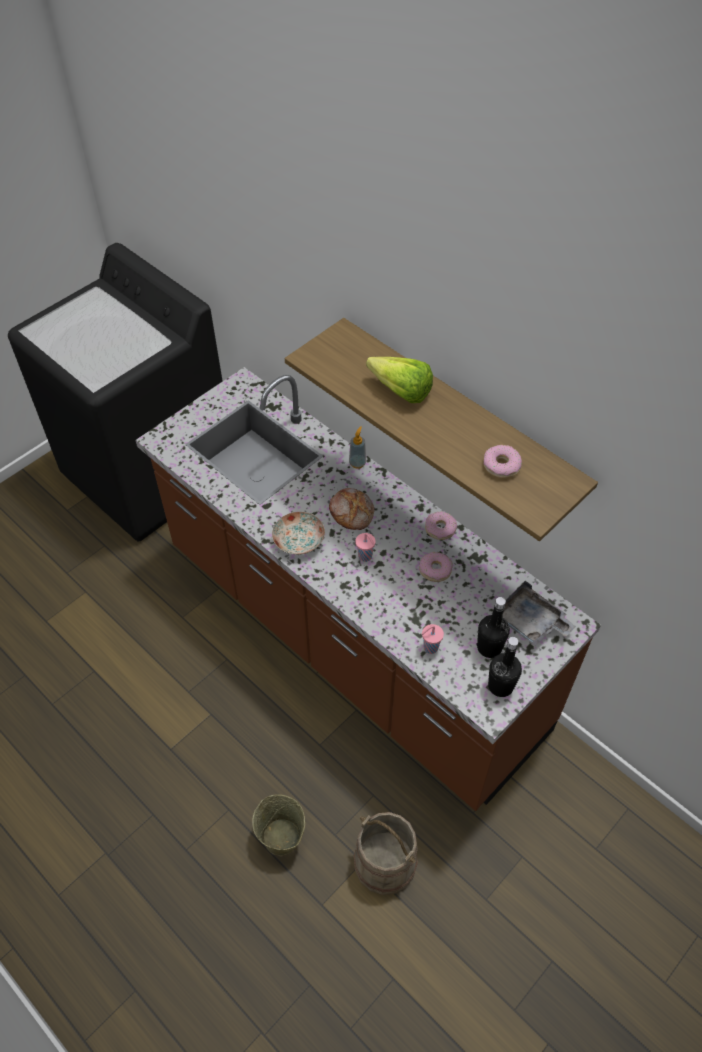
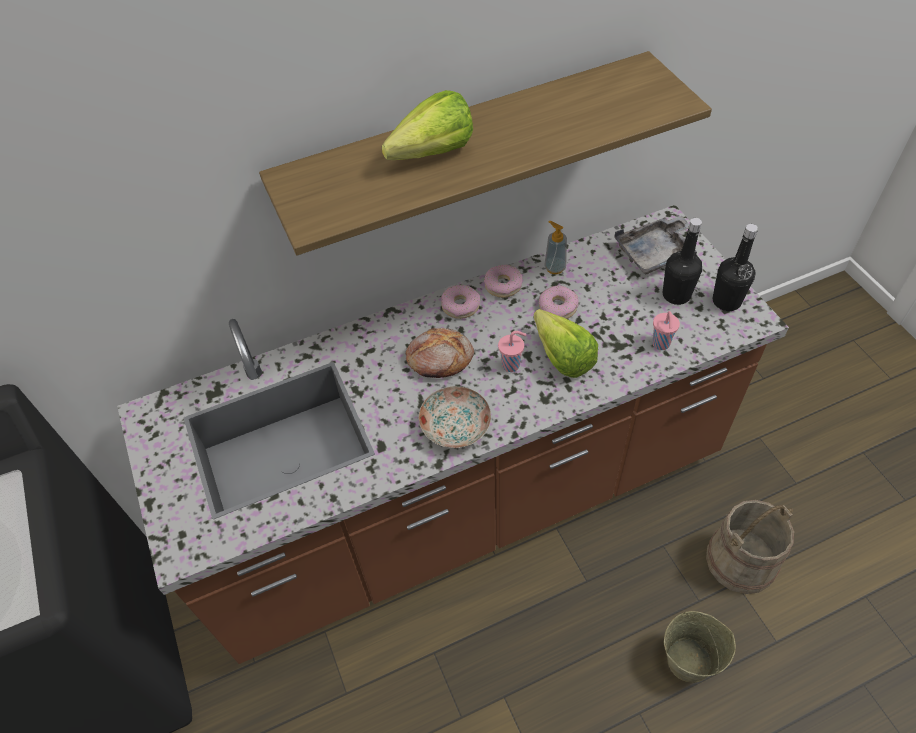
camera: 65 degrees left, 0 degrees up
(357, 463) = (365, 330): soap dispenser -> soap dispenser (554, 268)
(391, 583) = (560, 352): none -> lettuce
(501, 465) = (596, 107): donut -> donut (460, 306)

